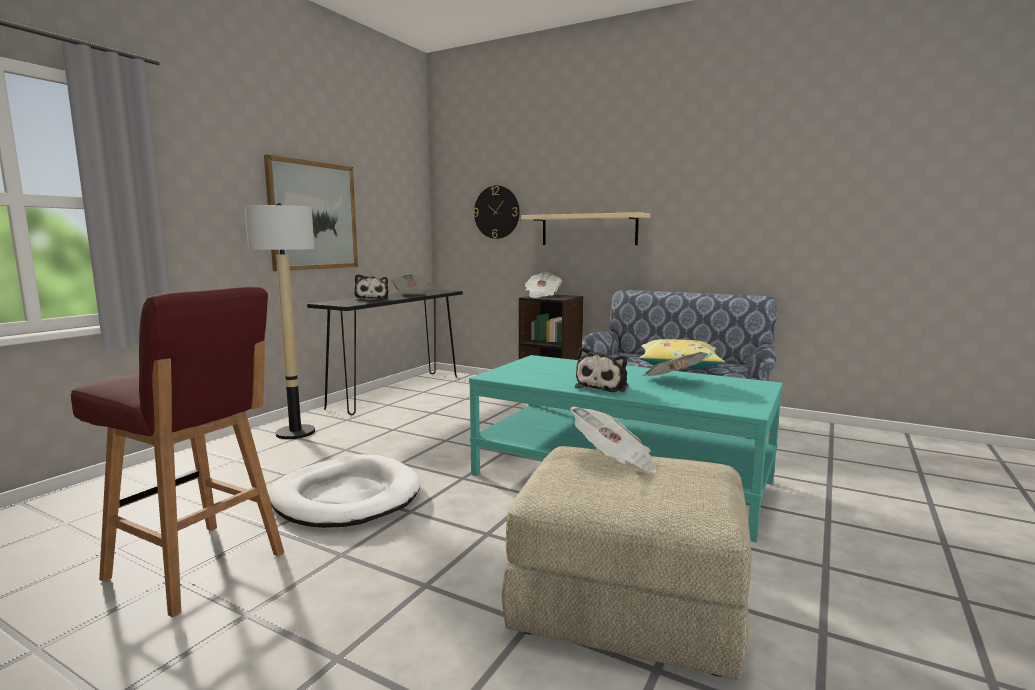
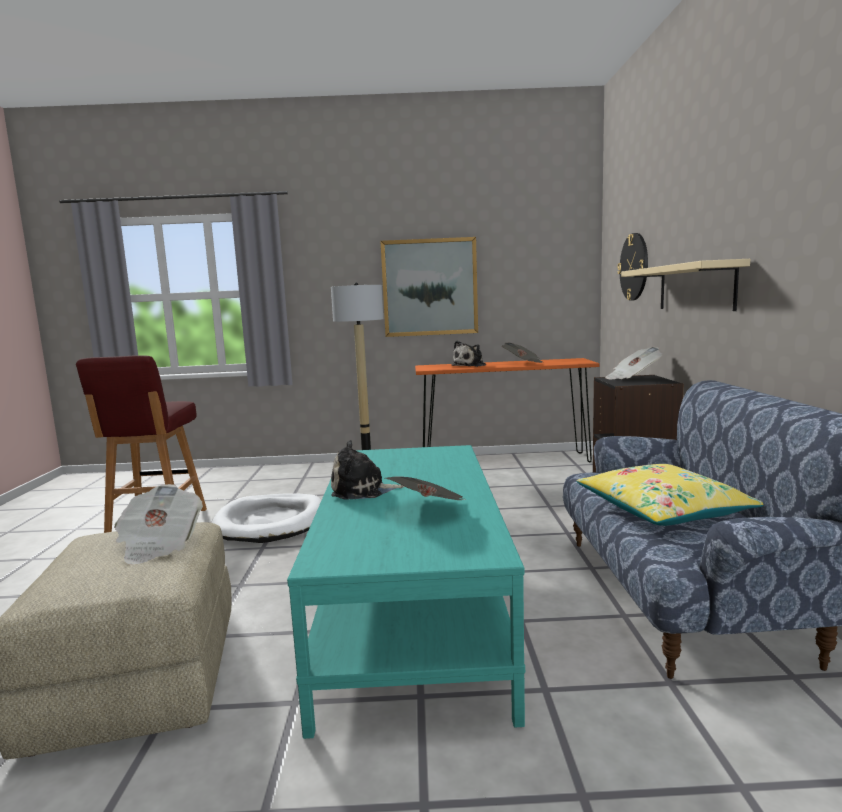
camera: 60 degrees right, 0 degrees up
(397, 392) = (505, 461): black console table -> orange console table

